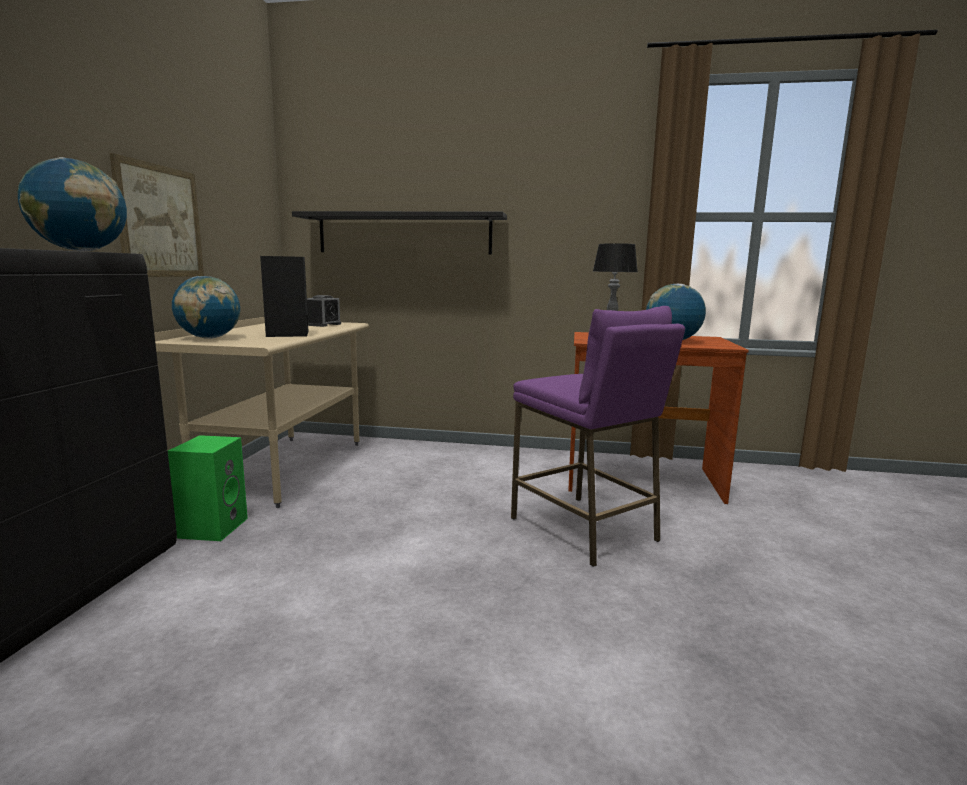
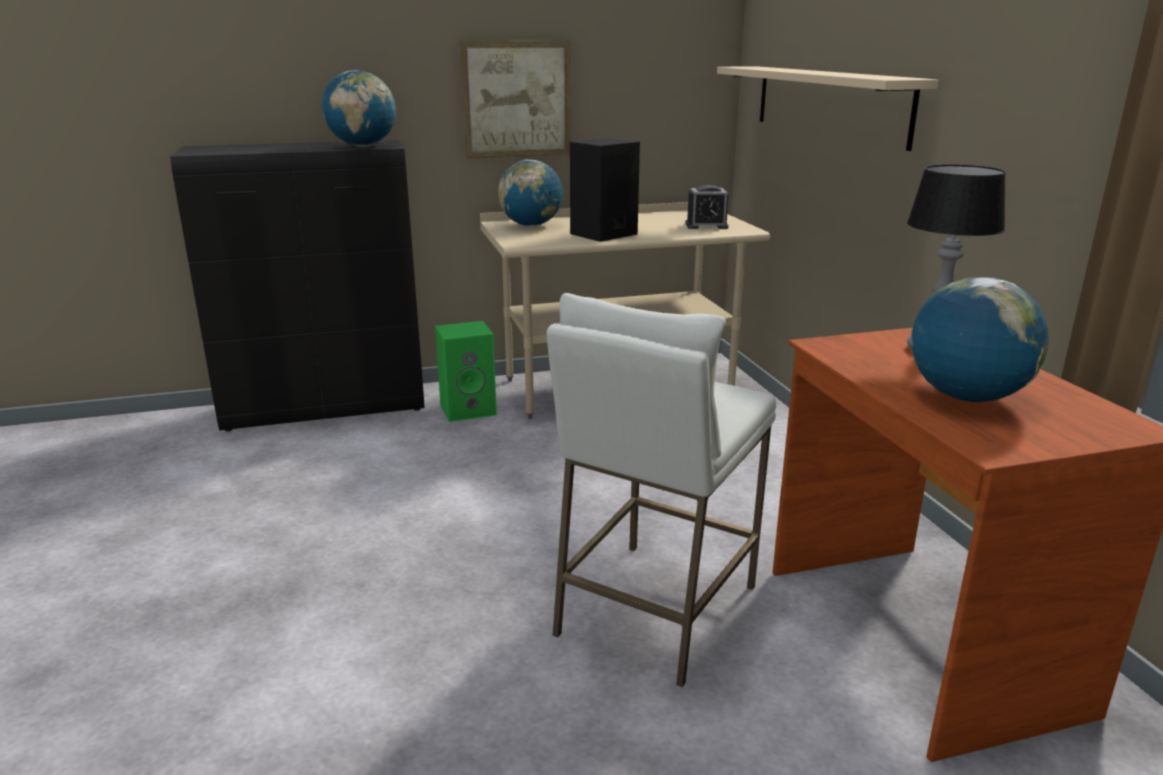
camera: 65 degrees right, 10 degrees up
(404, 234) = (828, 103): black shelf -> beige shelf
(584, 529) = (655, 610): purple stool -> white stool

